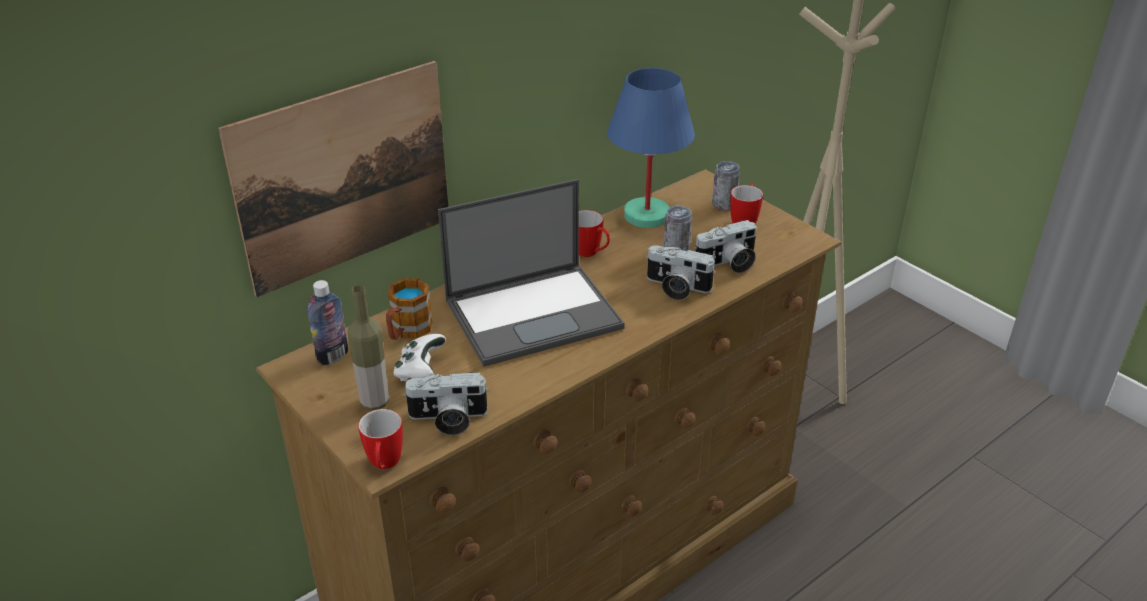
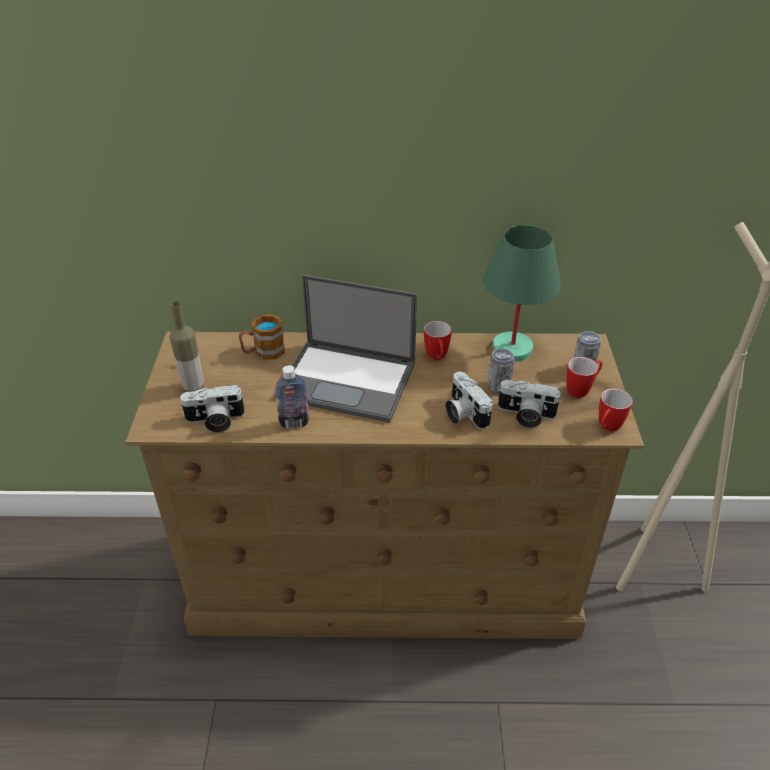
camera: 40 degrees right, 5 degrees up
(332, 356) = (208, 346): bottle -> bottle (294, 423)
(344, 177) = (247, 227): picture -> none
(384, 466) = (150, 429): mug -> mug (607, 428)
(420, 371) = (239, 381): white game controller -> none
(447, 419) = (215, 421): camera -> camera turned 45 degrees counterclockwise
(645, 215) = (511, 348): blue table lamp -> green table lamp

